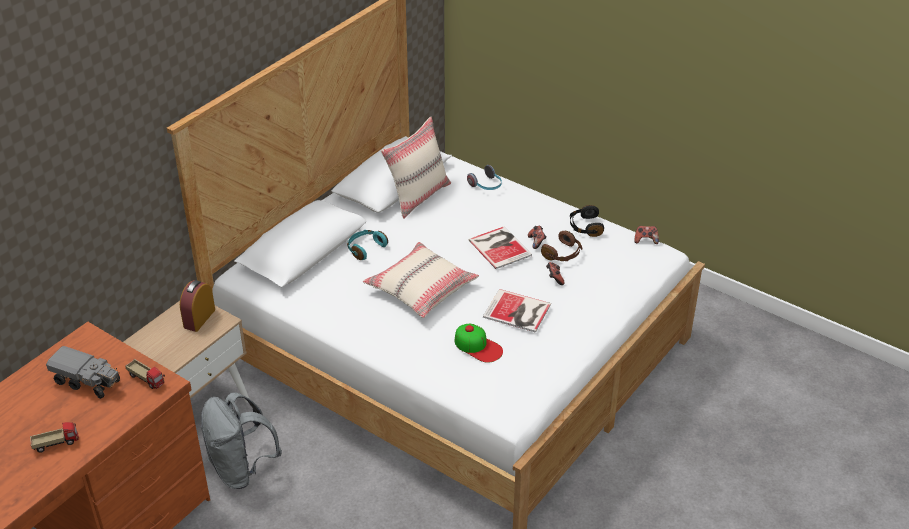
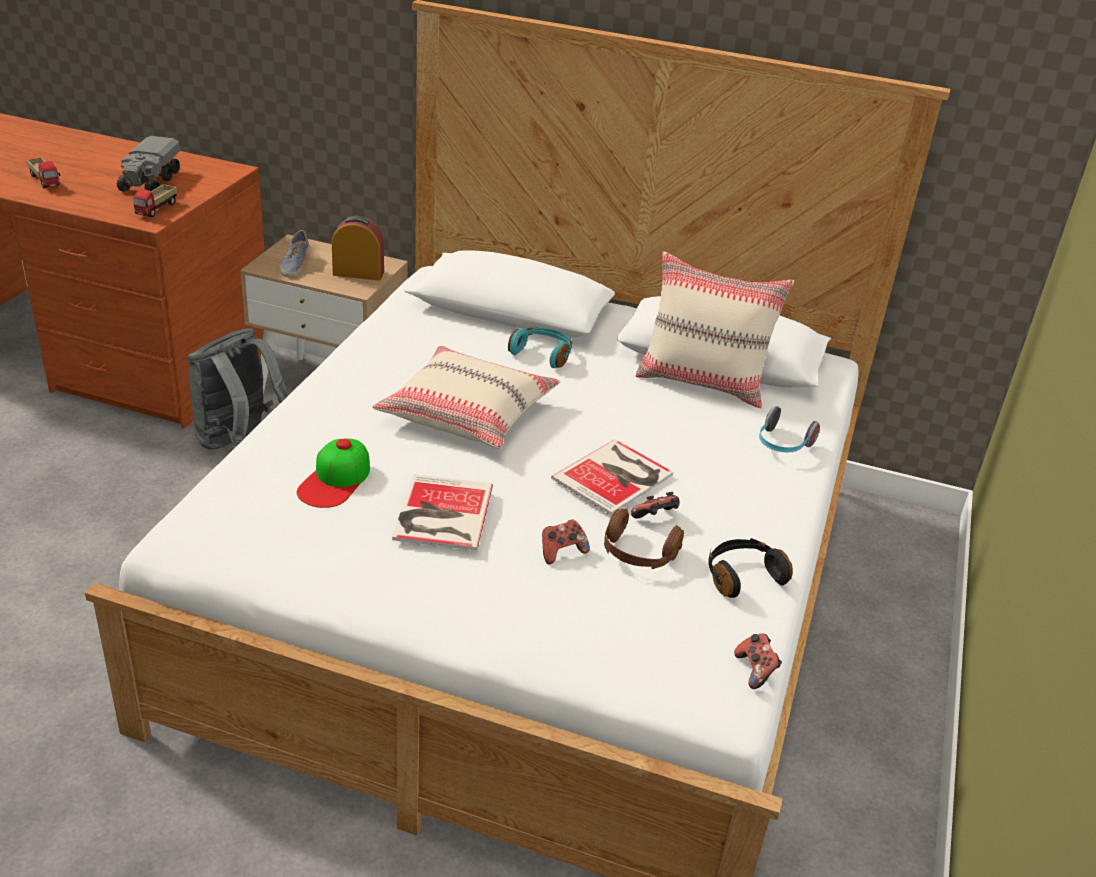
camera: 70 degrees right, 5 degrees down
(169, 349) = (295, 264): none -> shoe

